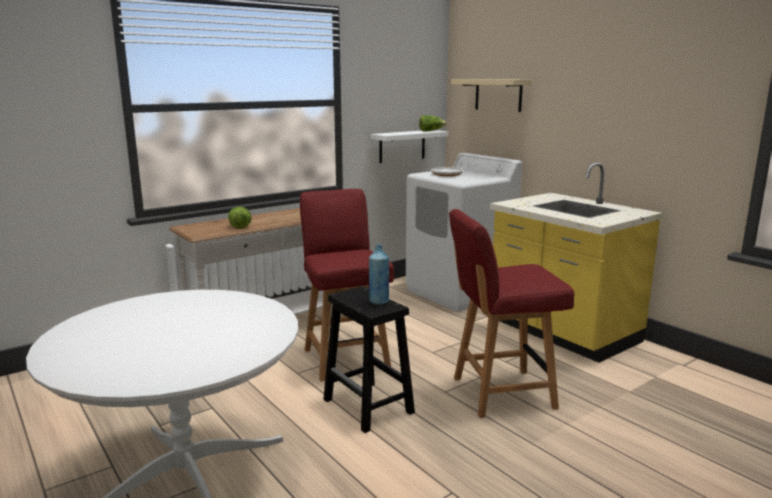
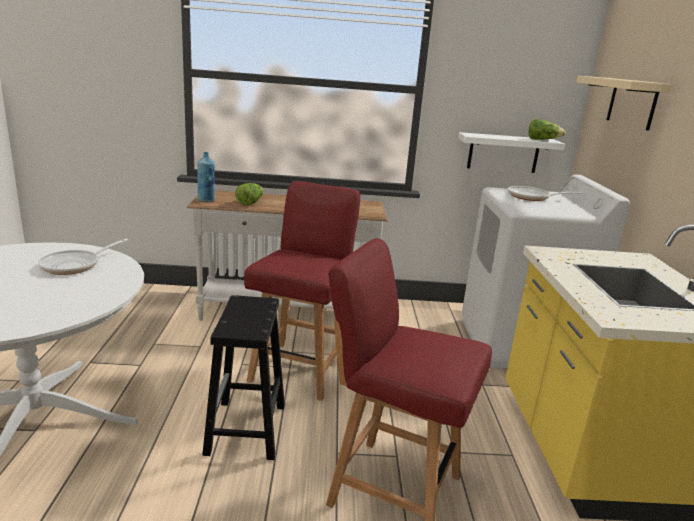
camera: 35 degrees right, 5 degrees up
(188, 307) = (75, 265): none -> frying pan
(379, 301) = (255, 321): blue bottle -> blue bottle (206, 200)

